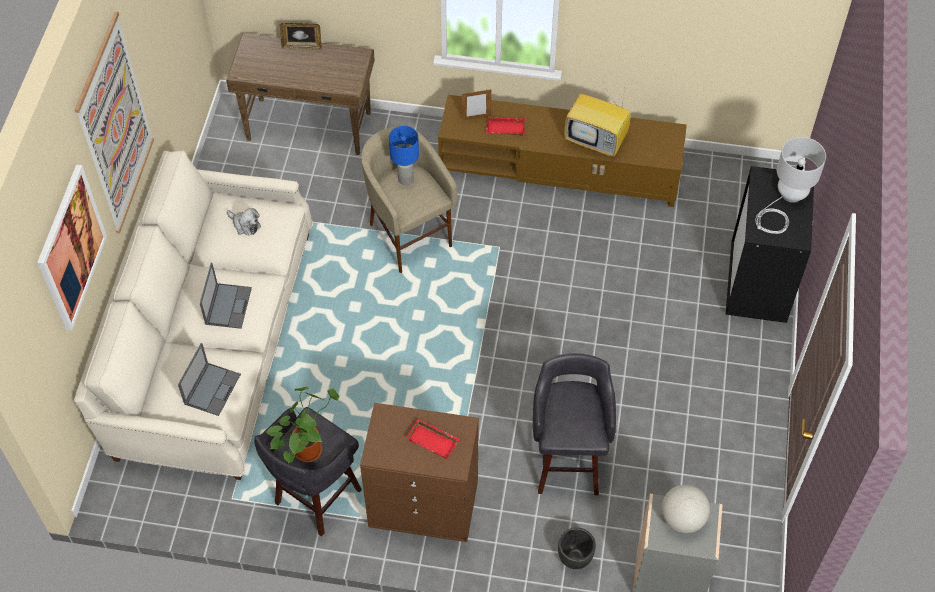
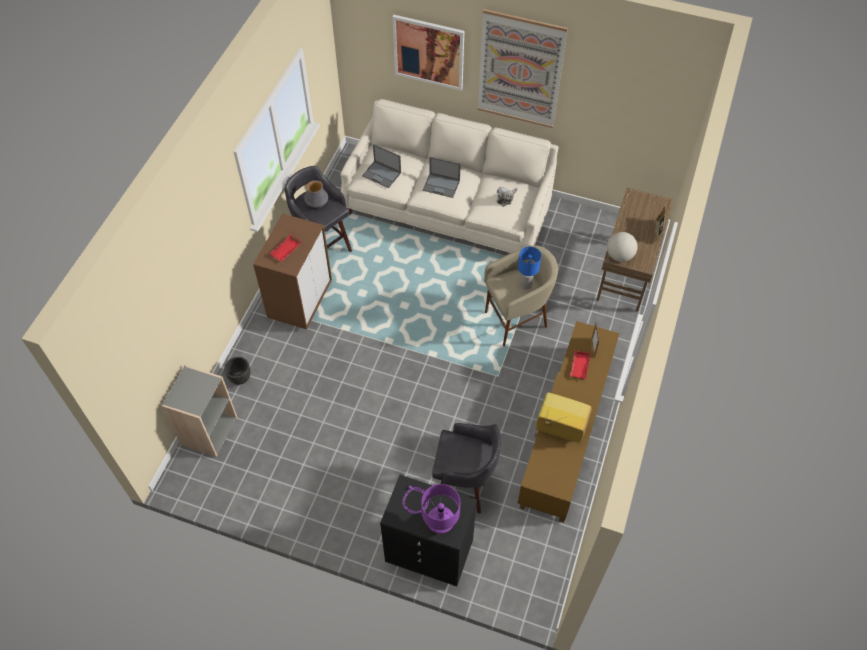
camera: 100 degrees right, 0 degrees up
(308, 447) = (317, 205): potted plant -> vase
(568, 462) = (309, 387): grey stool -> grey stool (464, 489)
(597, 141) = (559, 428): television -> television turned 75 degrees clockwise
(682, 519) = (197, 391): globe -> globe (619, 256)
(784, 204) = (430, 514): white table lamp -> purple table lamp

